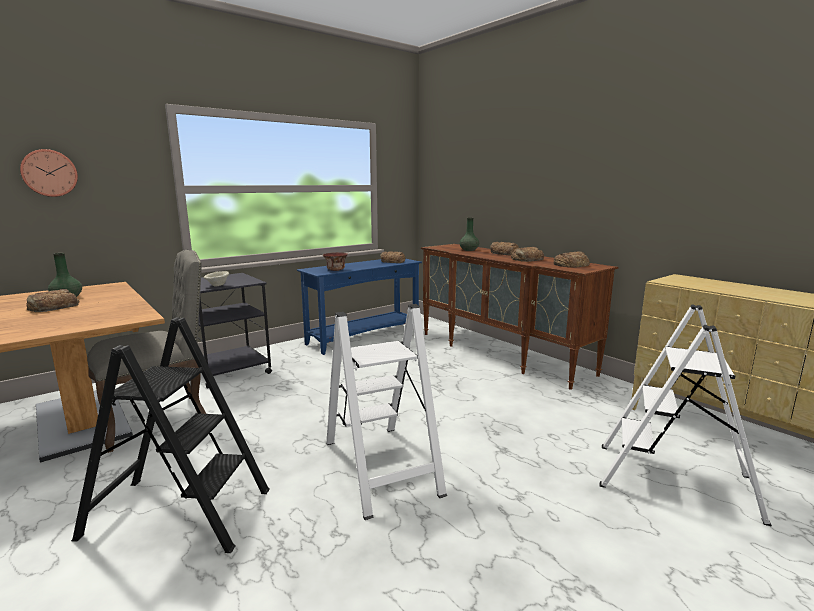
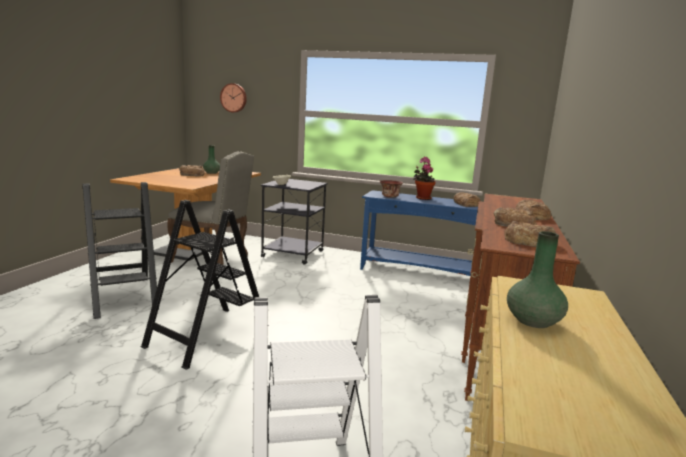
camera: 55 degrees right, 0 degrees up
(355, 265) = (422, 198): none -> potted plant
(381, 468) = (207, 336): white step ladder -> black step ladder
(469, 250) = (512, 205): green vase -> green vase (533, 321)

